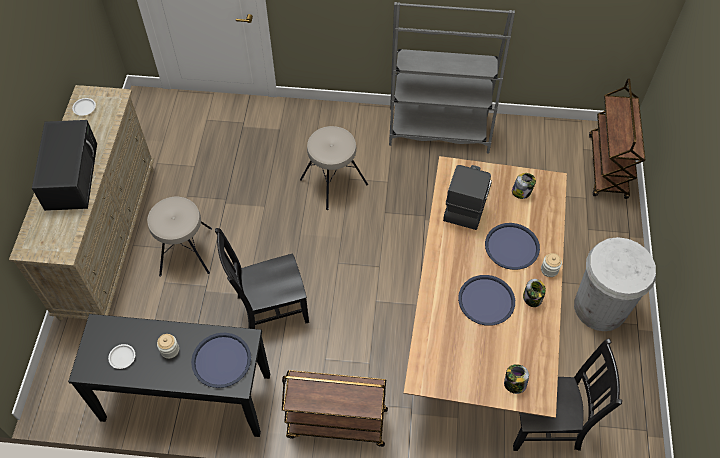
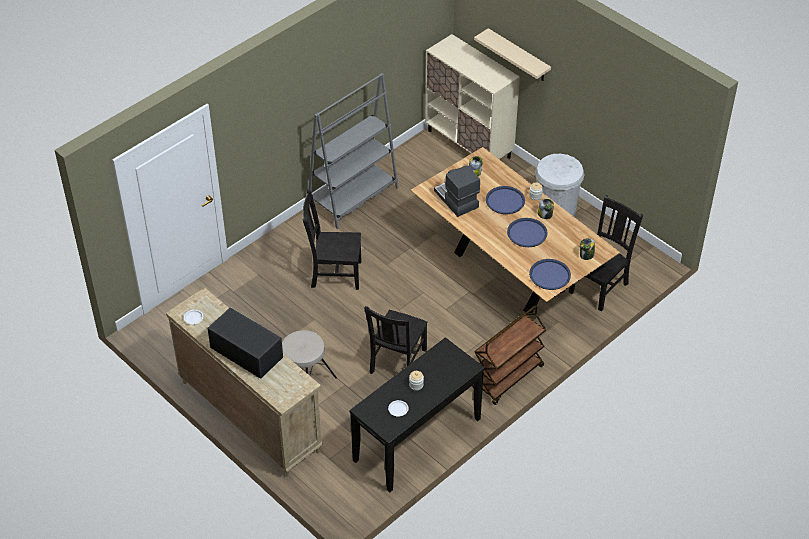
camera: 50 degrees left, 10 degrees down
(221, 360) = (447, 366): blue tray -> blue tray (549, 275)
(333, 181) = (334, 274): beige stool -> black chair
(608, 167) = (469, 144): brown cart -> beige cabinet
(693, 102) = (518, 56): none -> beige shelf

